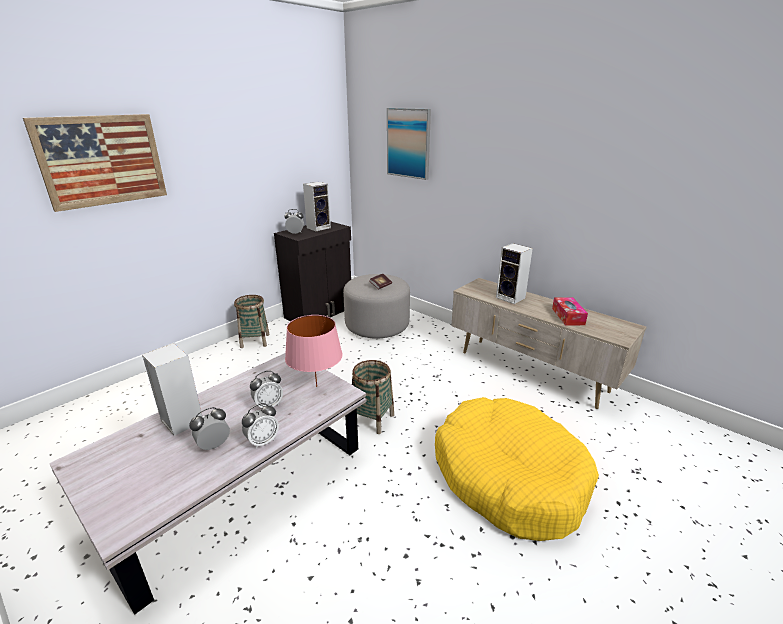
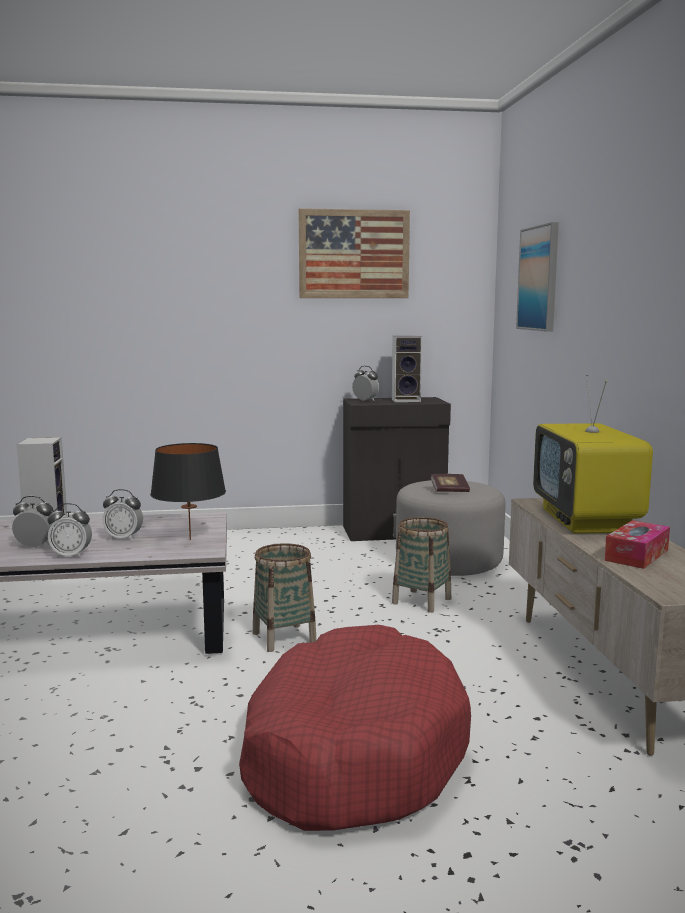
camera: 40 degrees right, 15 degrees down
(102, 160) = (148, 281): picture -> picture (354, 254)
(255, 341) = (278, 537): basket -> basket (422, 601)
(316, 386) = (190, 539): pink table lamp -> black table lamp
(508, 477) = (352, 752): yellow dog bed -> red dog bed
(511, 298) = (586, 521): speaker -> television

